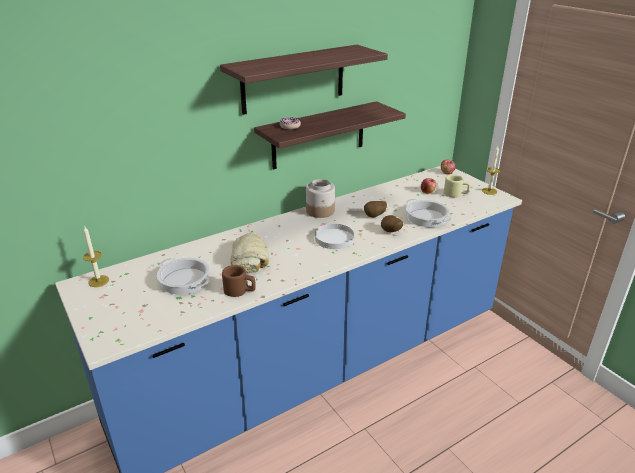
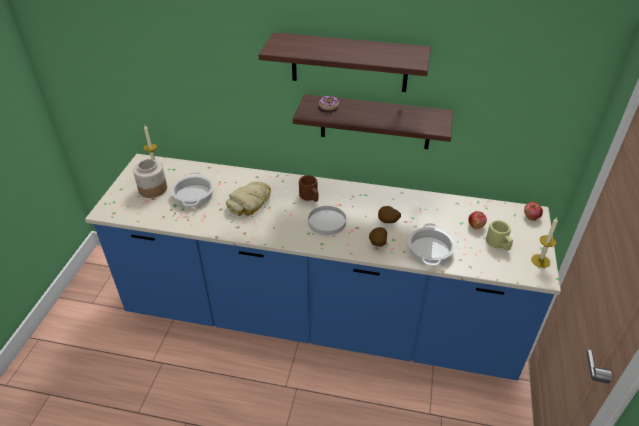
camera: 45 degrees right, 10 degrees up
(240, 291) = (210, 223): brown mug -> brown mug (310, 197)
(320, 211) = (354, 192): jar -> jar (153, 189)

